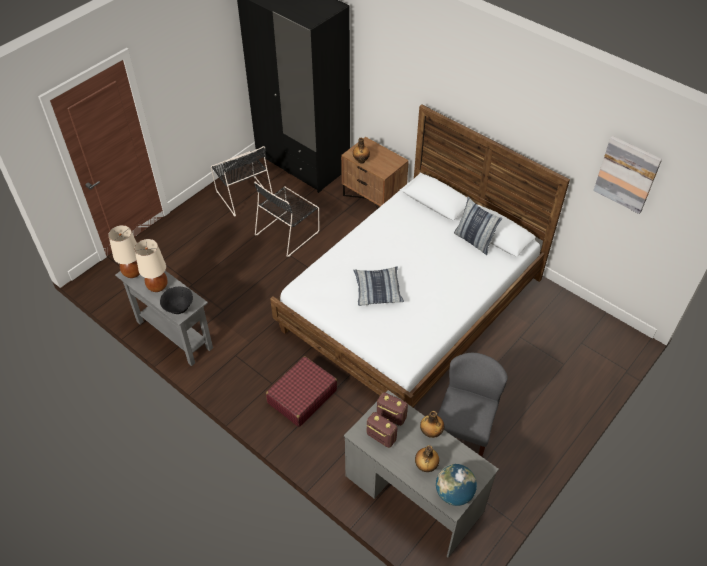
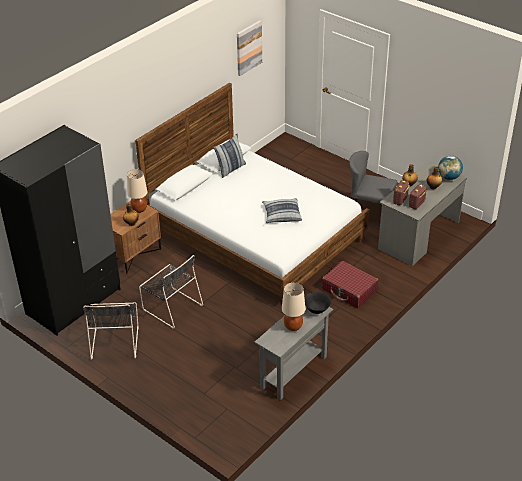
camera: 90 degrees left, 10 degrees down
(133, 272) = (277, 344): beige table lamp -> beige table lamp (139, 209)
(243, 194) = (115, 341): black chair -> black chair turned 120 degrees clockwise

